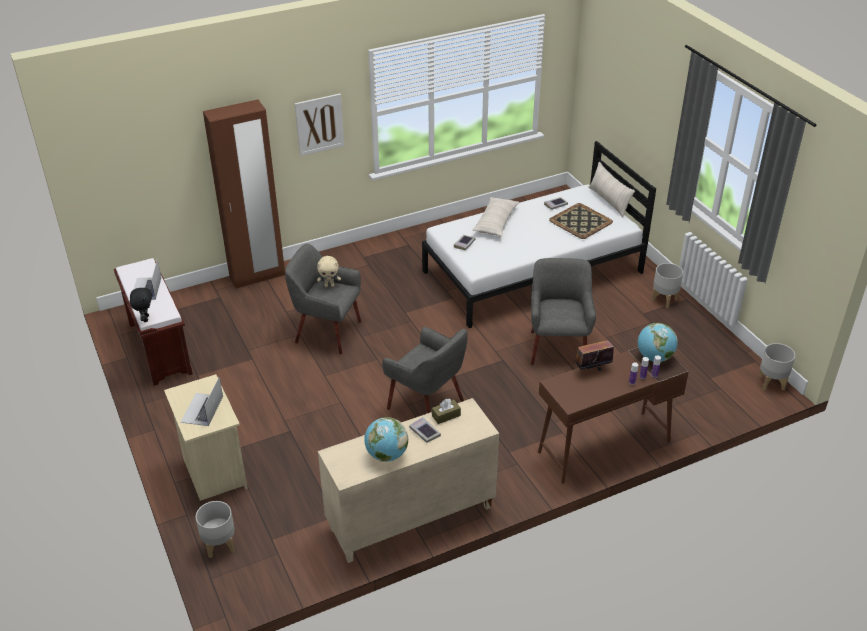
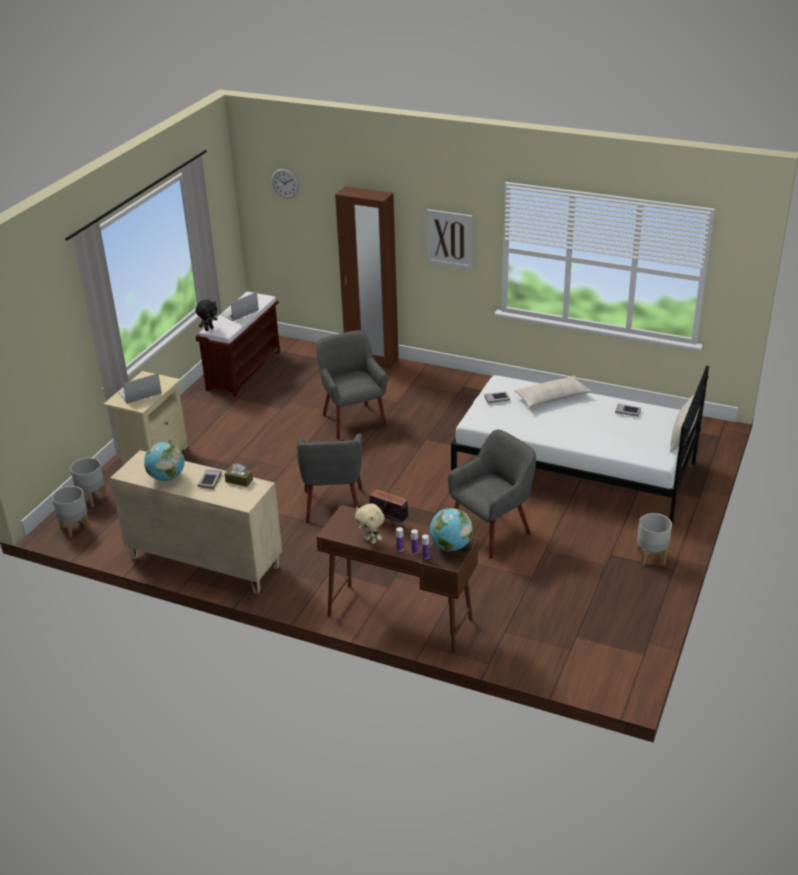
camera: 50 degrees right, 5 degrees down
(127, 133) = (285, 183): none -> wall clock
(329, 285) = (362, 376): beige plush toy -> beige plush toy (371, 540)
(580, 221) = (622, 434): tray -> none
(771, 383) = (625, 679): grey planter -> grey planter (75, 528)

